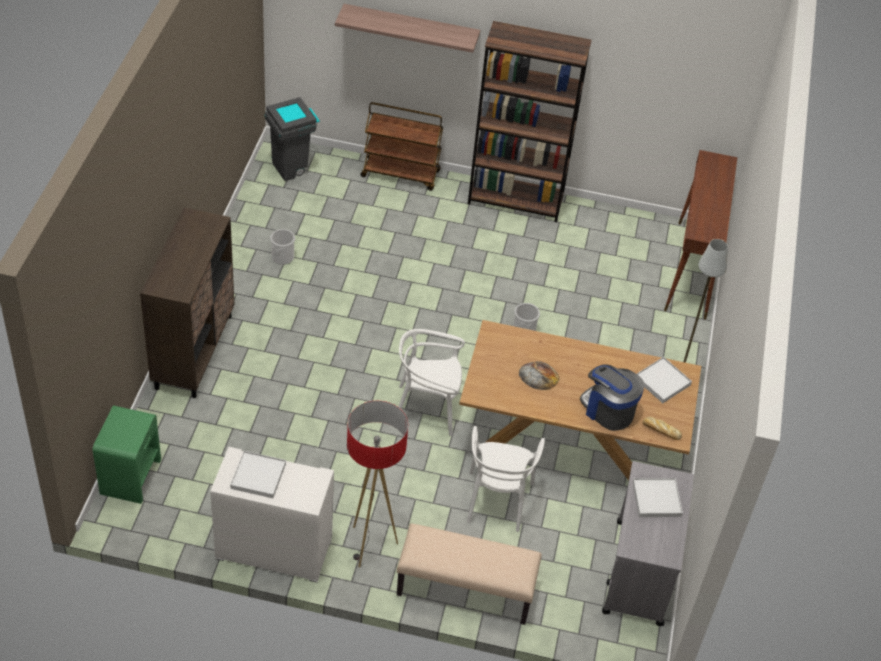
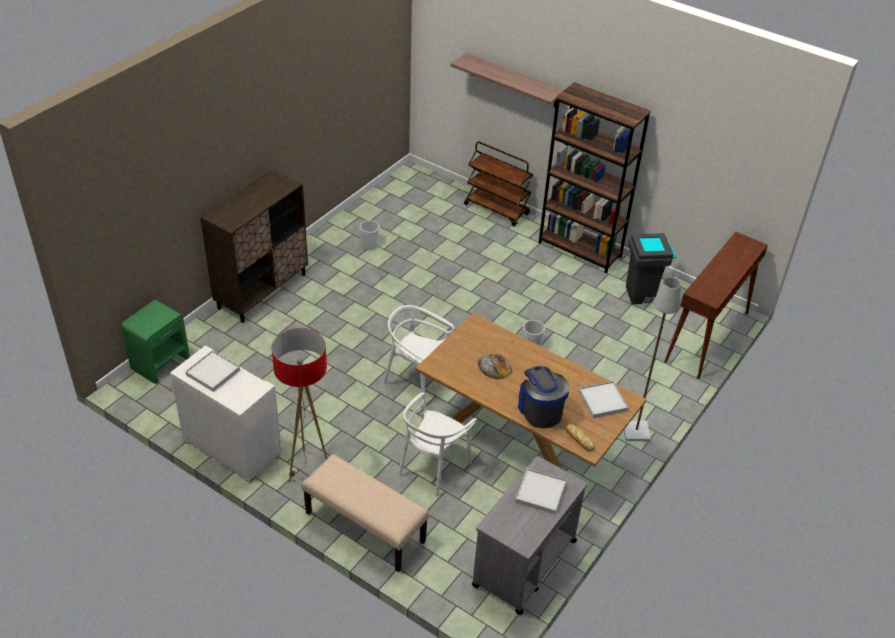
camera: 25 degrees right, 5 degrees down
(292, 168) = (414, 187): grey trash can -> grey trash can (642, 295)

